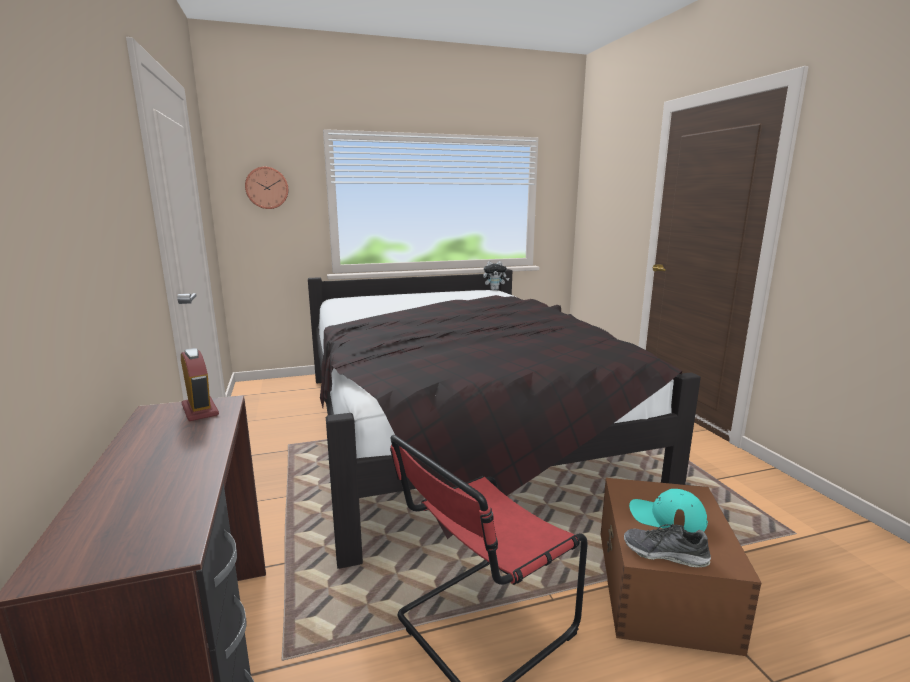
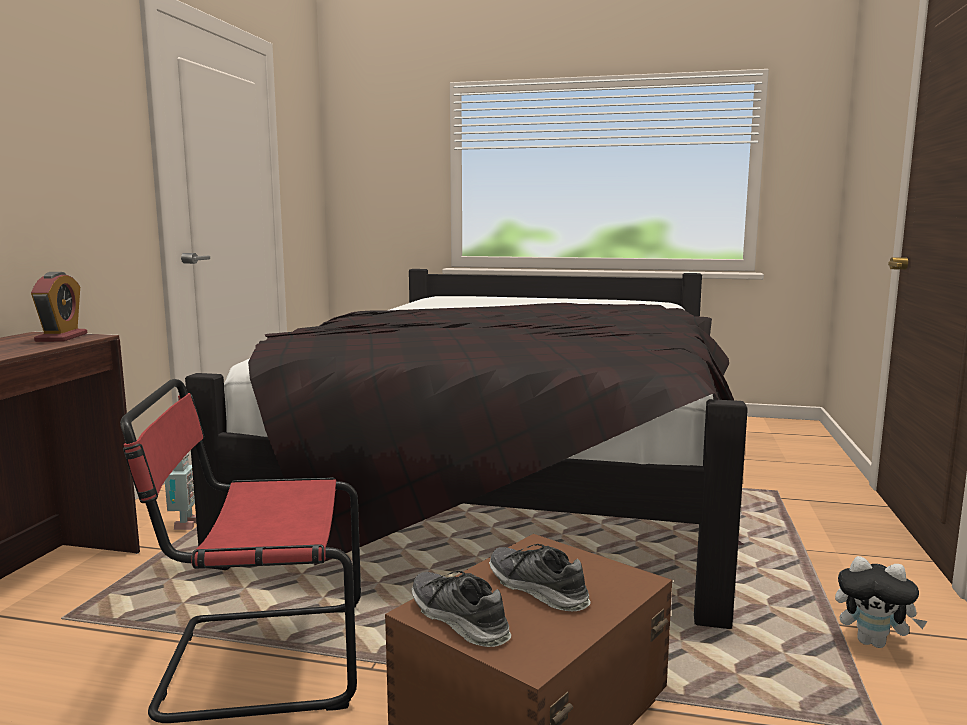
camera: 30 degrees right, 5 degrees down
(267, 188) = (382, 158): wall clock -> none
(271, 536) = (184, 526): none -> toy robot
(495, 289) = (668, 302): plush toy -> plush toy (873, 642)
(666, 517) = (537, 589): turquoise cap -> shoe

